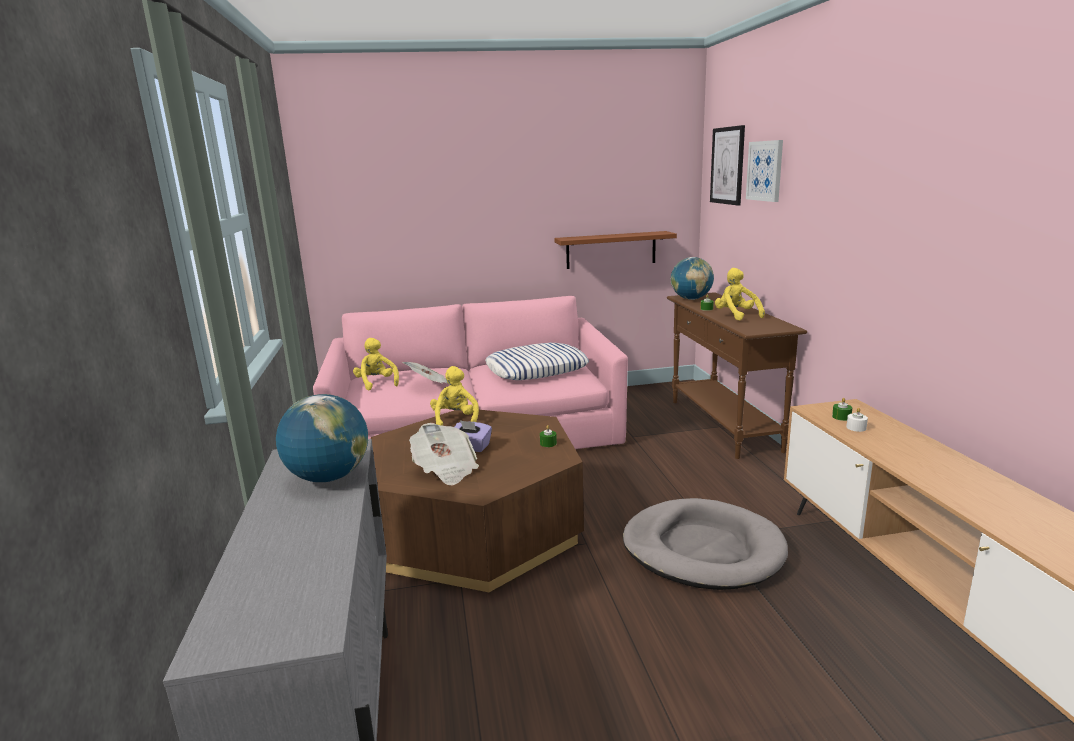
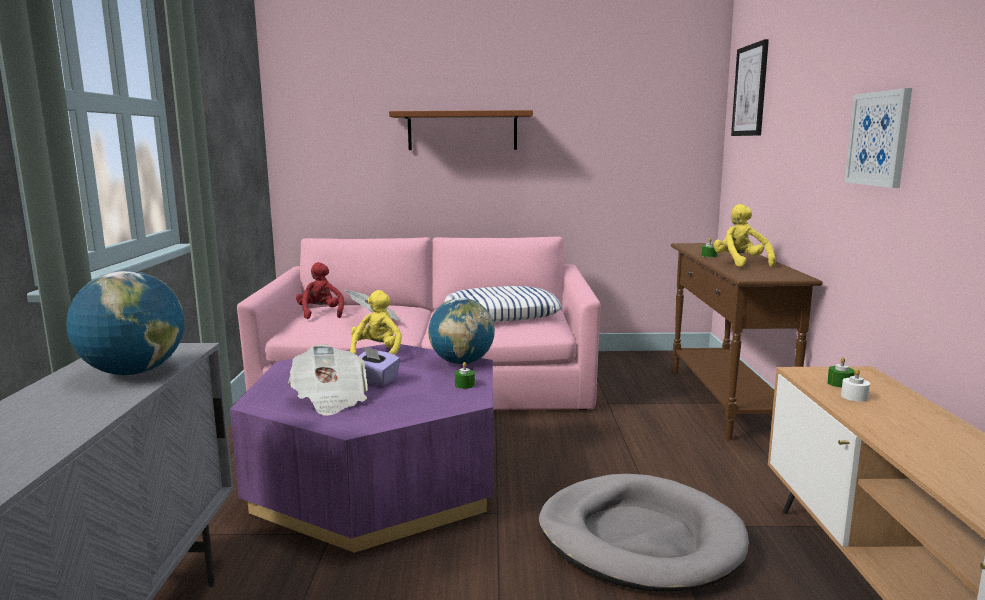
camera: 10 degrees right, 5 degrees down
(377, 383) = (321, 314): yellow plush toy -> red plush toy
(477, 528) = (379, 481): brown coffee table -> purple coffee table
(611, 250) = (612, 188): brown shelf -> brown shelf (462, 131)
(691, 299) = (697, 247): globe -> globe (462, 363)
(765, 171) = (786, 89): picture -> picture (879, 138)

